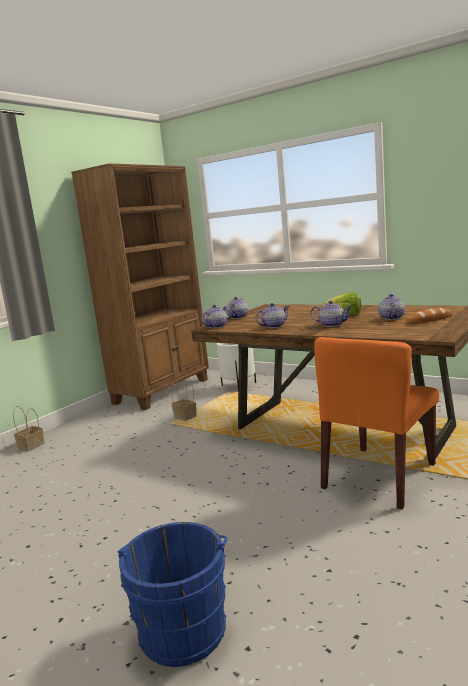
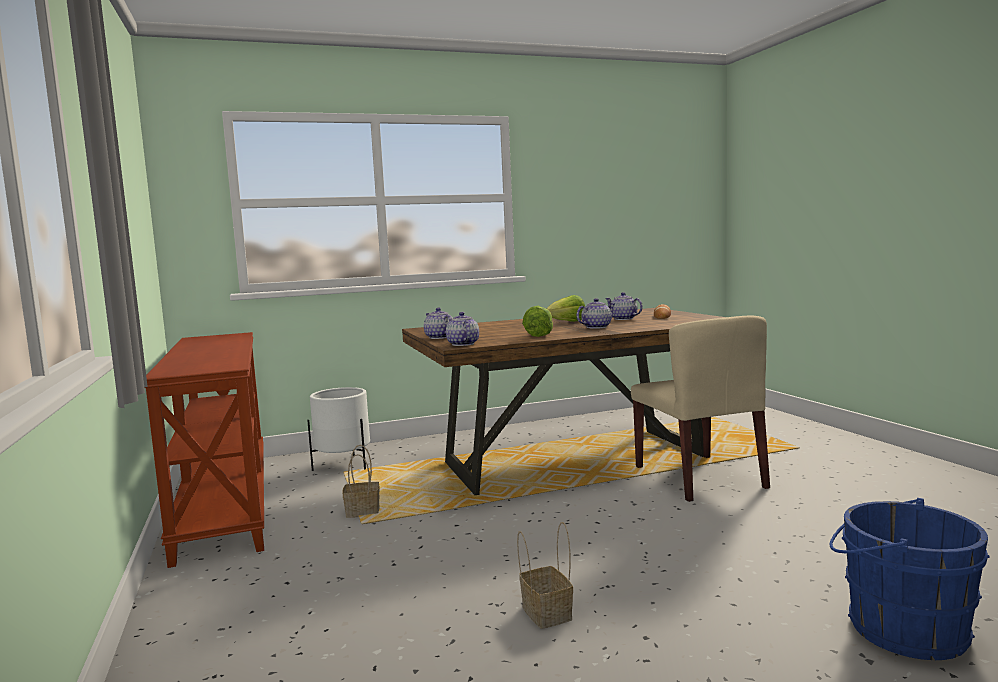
camera: 55 degrees left, 5 degrees down
(31, 446) = (162, 647): basket -> basket (545, 612)
(163, 391) = (223, 502): brown bookcase -> brown console table
(273, 326) = (539, 335): teapot -> lettuce
(379, 476) = (700, 477): orange chair -> beige chair

